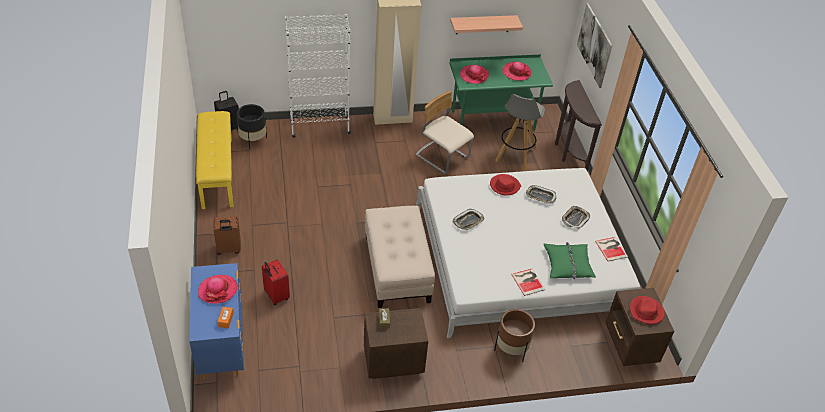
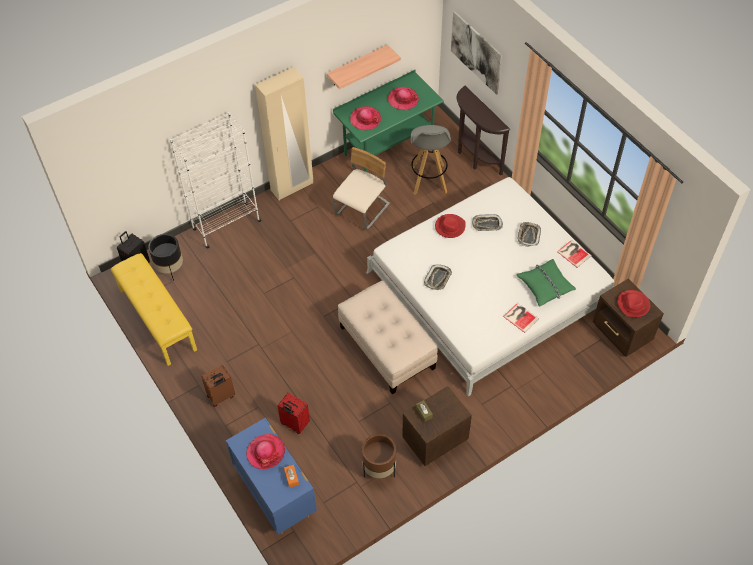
camera: 20 degrees left, 10 degrees up
(442, 157) = (363, 210): beige chair -> beige chair turned 105 degrees clockwise
(511, 349) = (527, 382): brown planter -> brown planter (379, 469)

